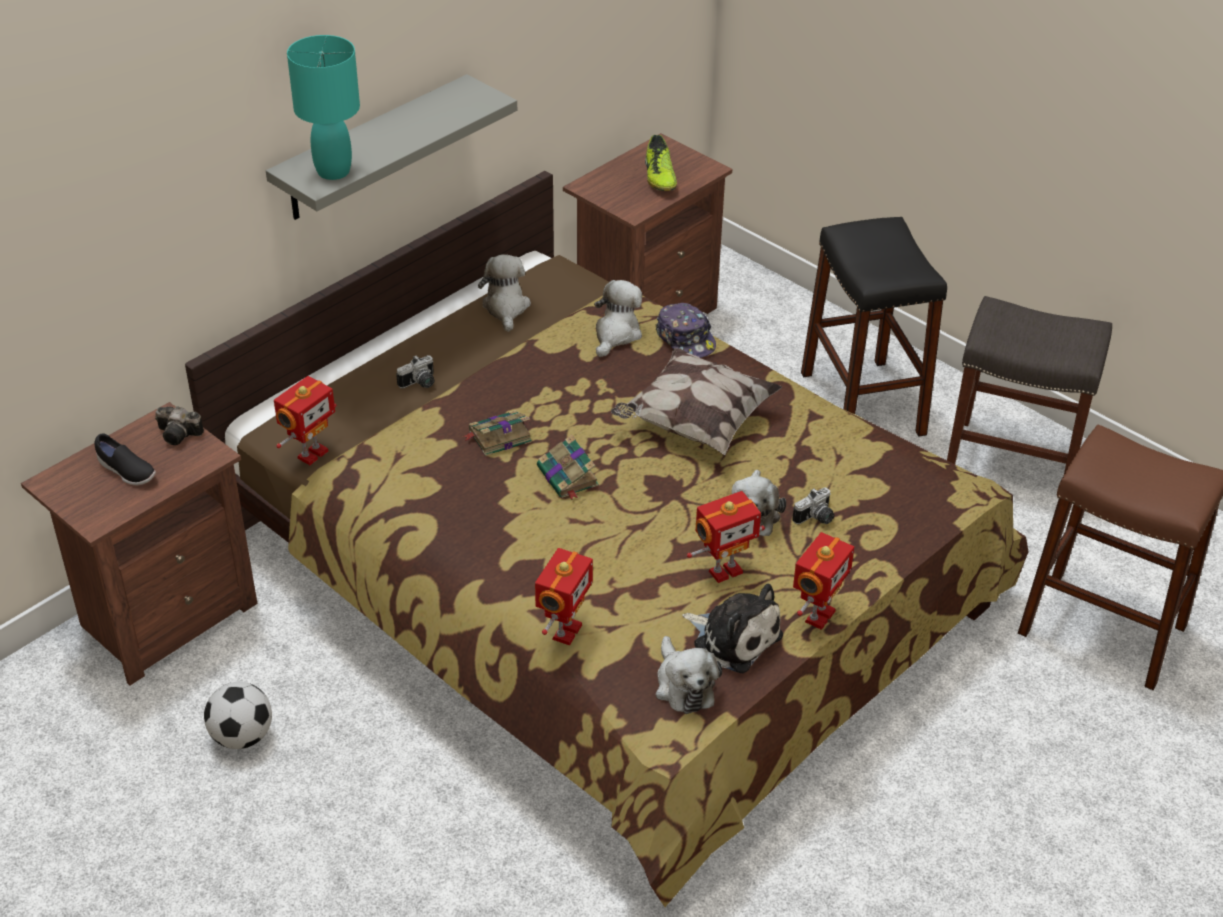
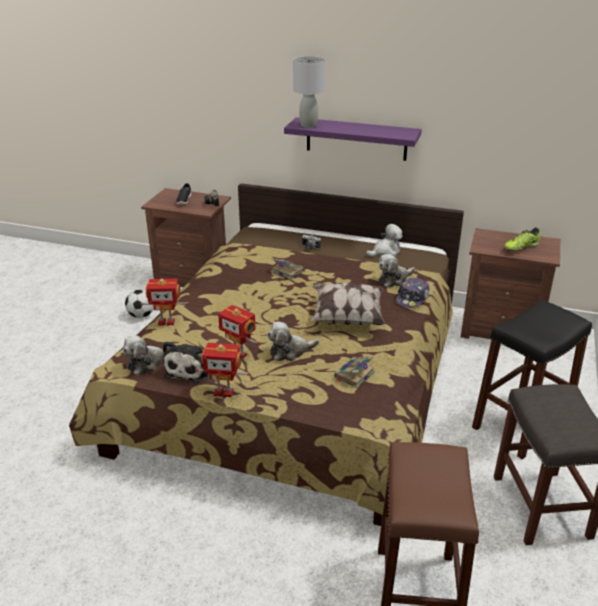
camera: 65 degrees right, 10 degrees down
(311, 454) = (242, 239): toy robot -> none
(334, 172) = (308, 125): turquoise table lamp -> grey table lamp
(372, 149) = (356, 139): grey shelf -> purple shelf
(568, 477) = (273, 294): book -> book (354, 375)
(616, 334) = (394, 279): plush toy -> plush toy turned 150 degrees clockwise
(816, 519) = (302, 373): camera -> none

